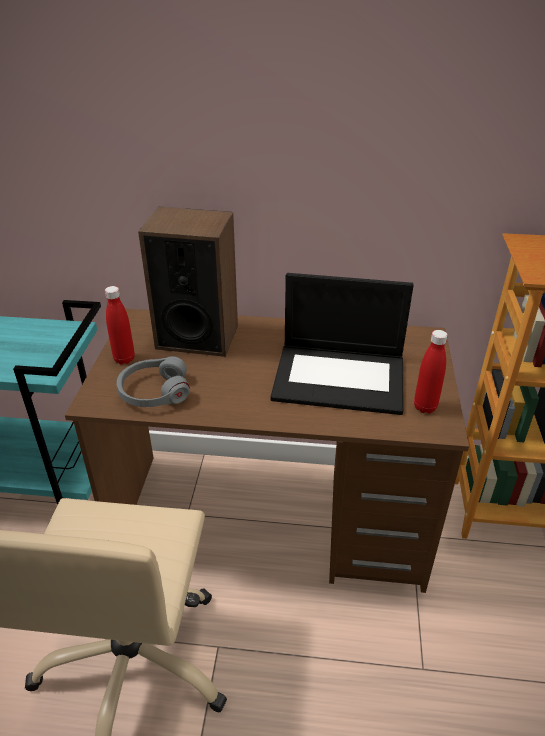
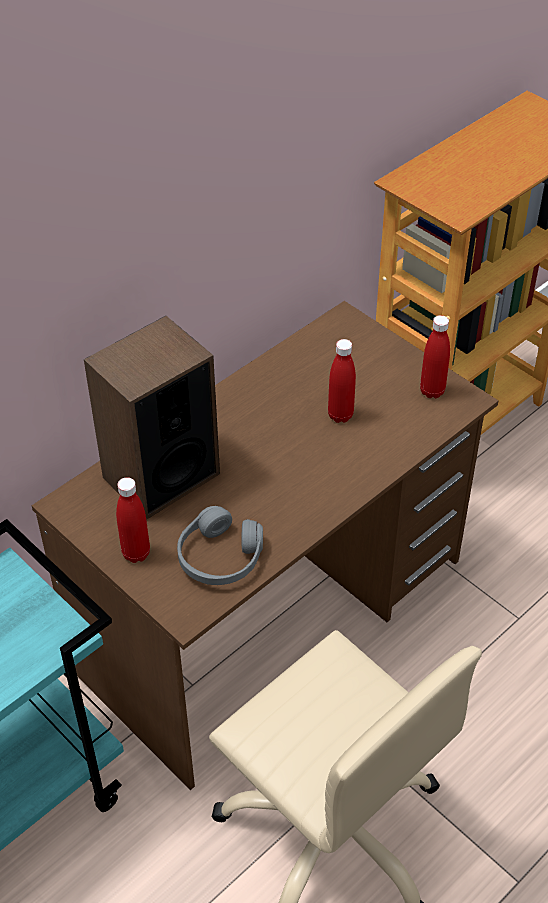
camera: 50 degrees left, 10 degrees up
(341, 378) = (340, 415): laptop -> red bottle

